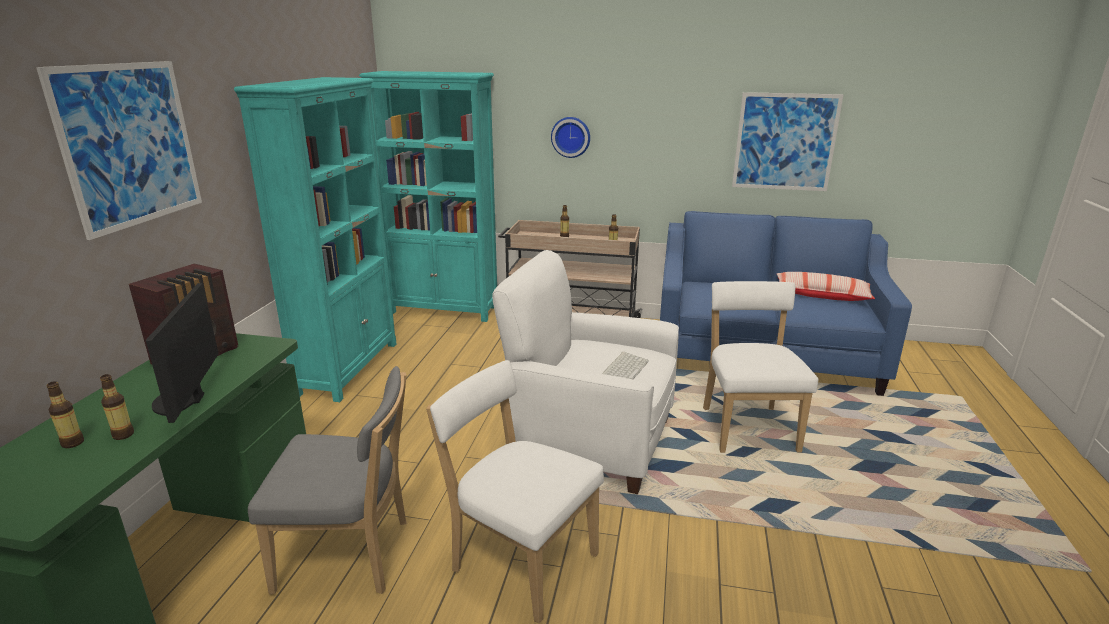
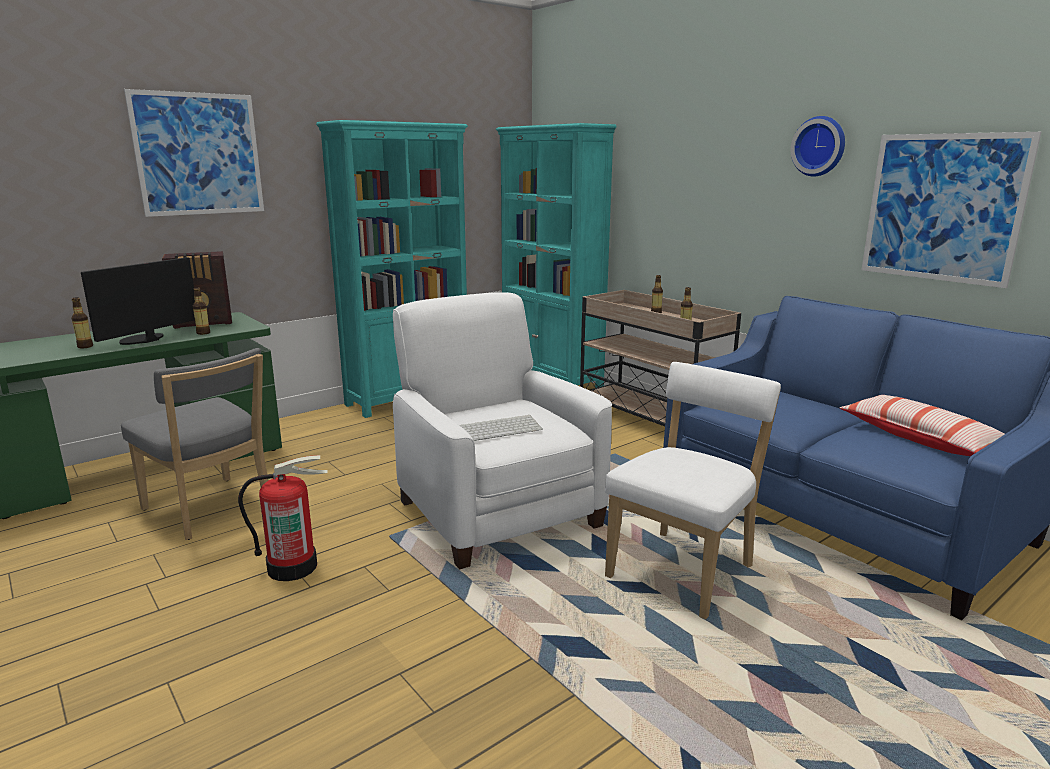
camera: 40 degrees right, 5 degrees down
(72, 443) = (62, 344): bottle -> bottle (203, 333)
(520, 560) = (293, 566): white chair -> fire extinguisher
(571, 137) = (682, 196): wall clock -> wall clock (820, 146)

